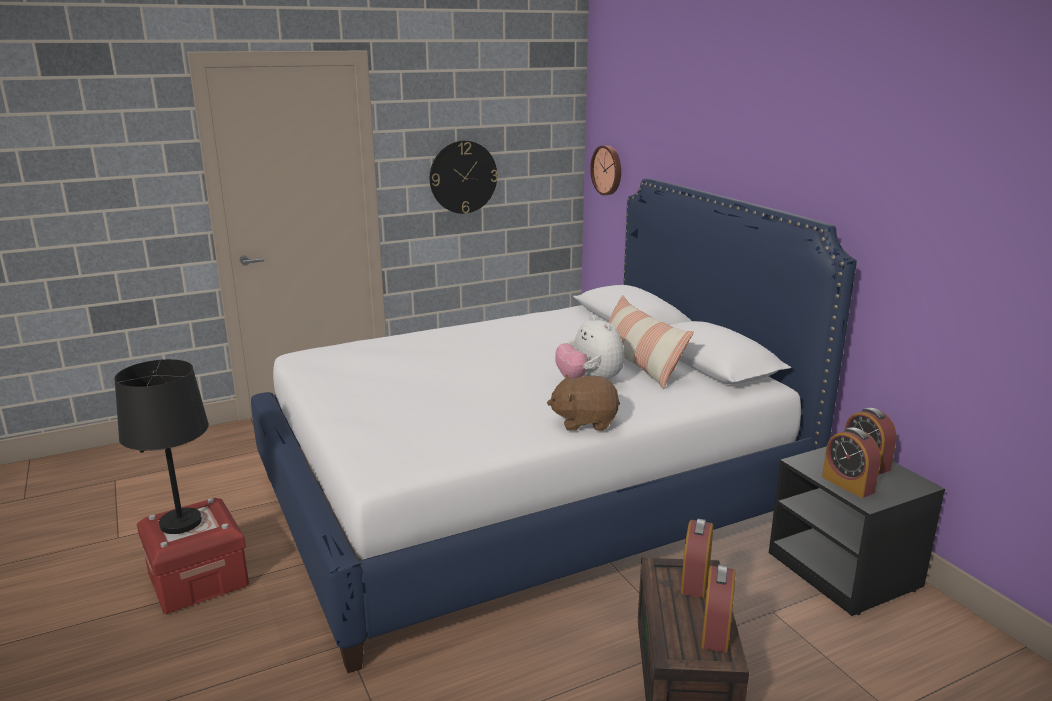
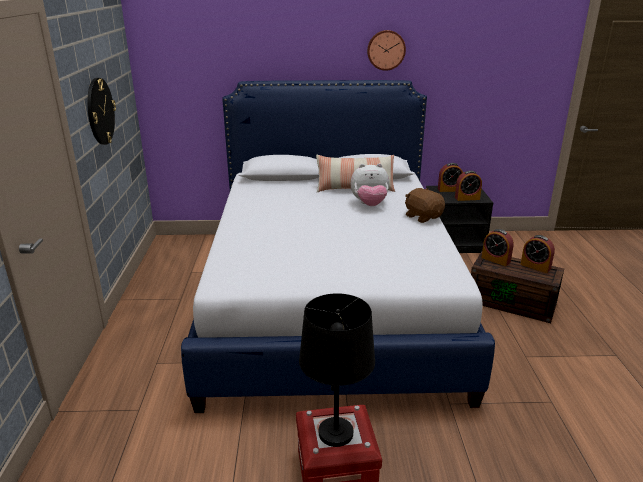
camera: 65 degrees left, 5 degrees up
(584, 422) = (423, 217): brown plush toy -> brown plush toy turned 120 degrees clockwise
(608, 170) = (172, 84): wall clock -> wall clock (386, 50)

